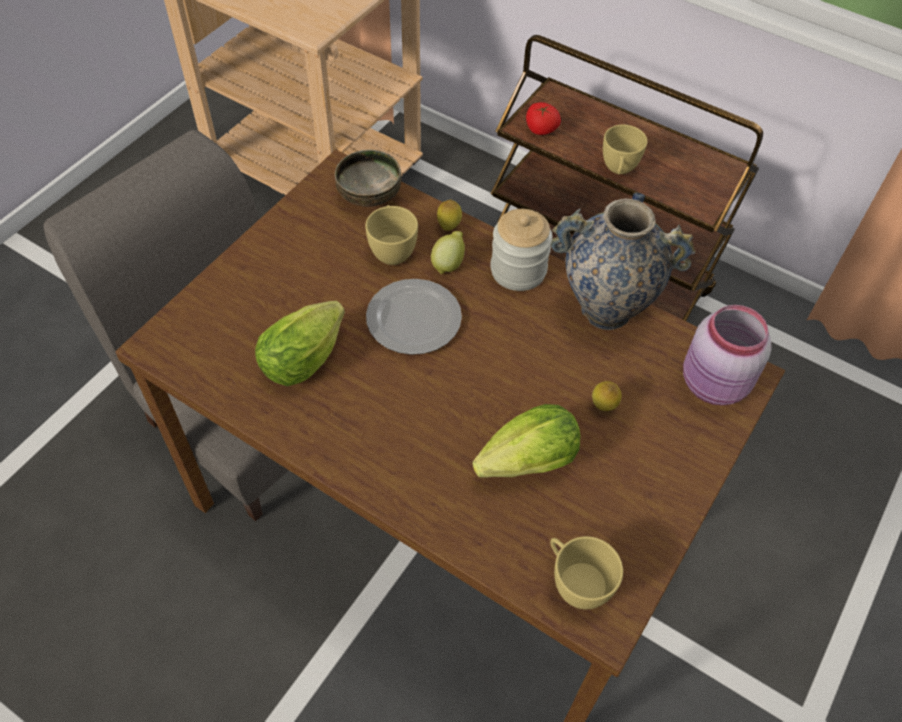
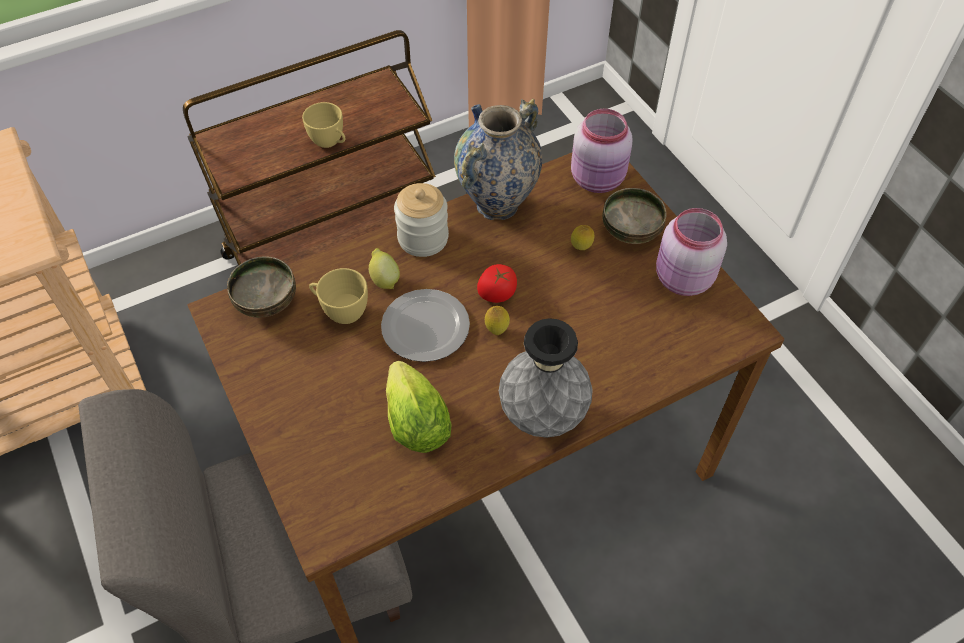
camera: 60 degrees left, 0 degrees up
(368, 458) = (542, 415): none -> grey vase
(449, 227) = (345, 262): lemon -> lemon (496, 330)
(522, 464) = (602, 318): lettuce -> none
(540, 130) = (246, 168): tomato -> tomato (497, 294)
(575, 582) = (711, 332): yellow cup -> none
(630, 524) = (682, 279): none -> pink jar
(664, 445) = (631, 230): none -> bowl

